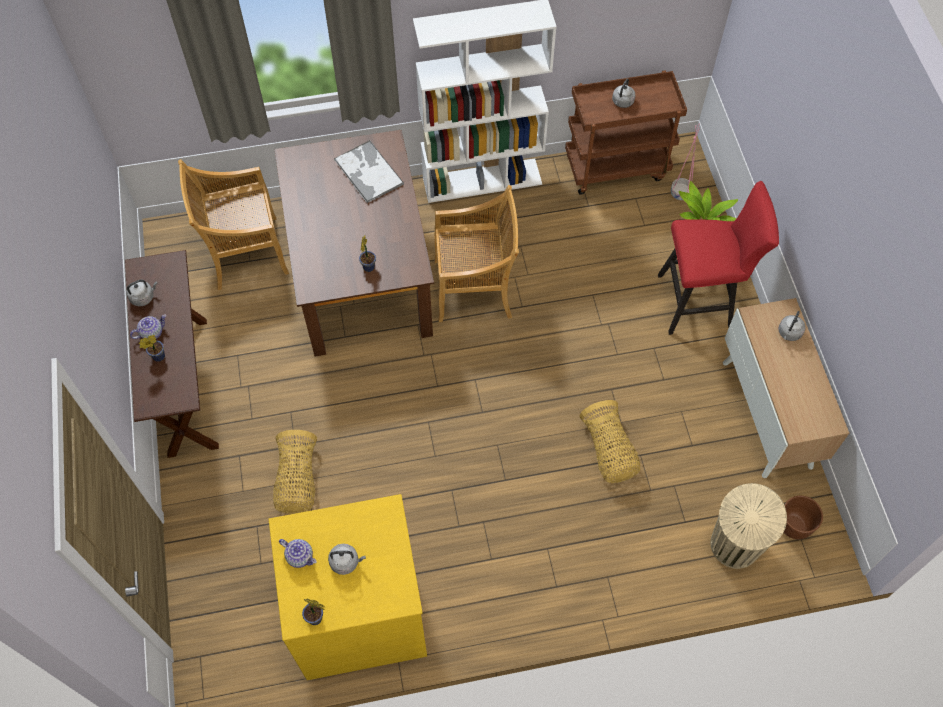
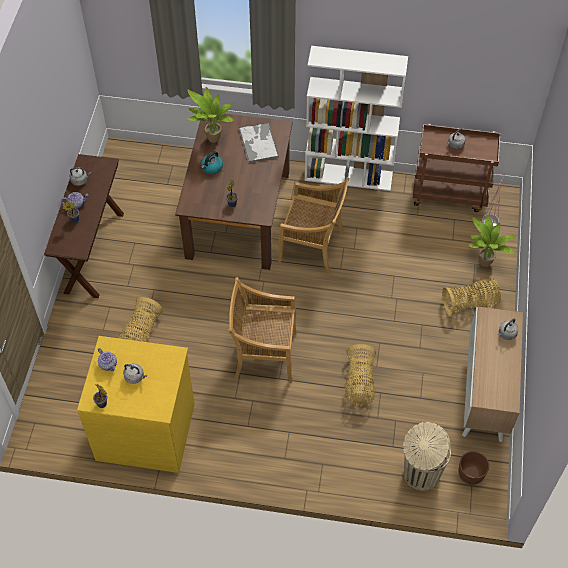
camera: 20 degrees right, 5 degrees down
(245, 253) = (166, 178): beige chair -> beige chair (264, 354)
(304, 186) = (212, 140): none -> potted plant
(320, 225) = (211, 168): none -> kettle
(700, 302) = (470, 304): red stool -> basket

